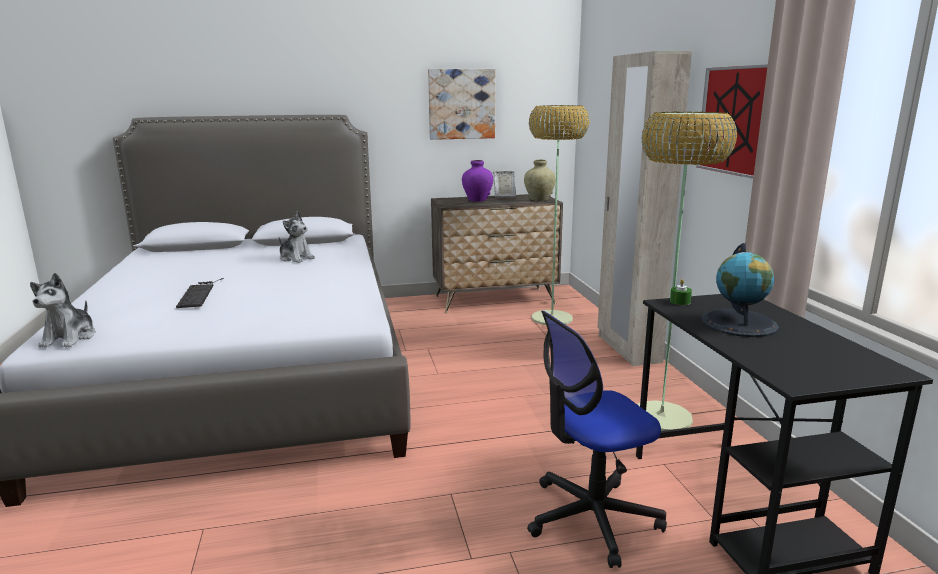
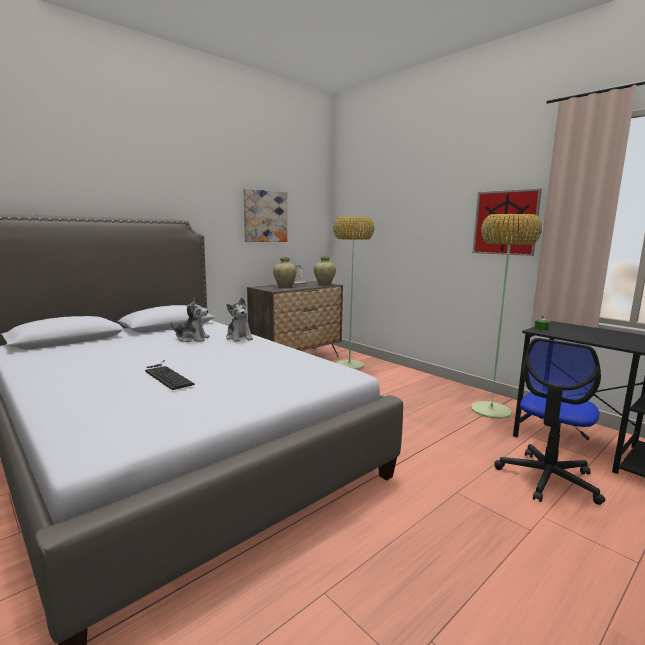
camera: 30 degrees left, 5 degrees down
(70, 338) = (107, 438): plush toy -> plush toy (239, 338)
(477, 200) = (284, 286): purple vase -> beige vase
(627, 349) = (417, 375): beige wardrobe -> none
(739, 323) = (593, 335): globe -> none

